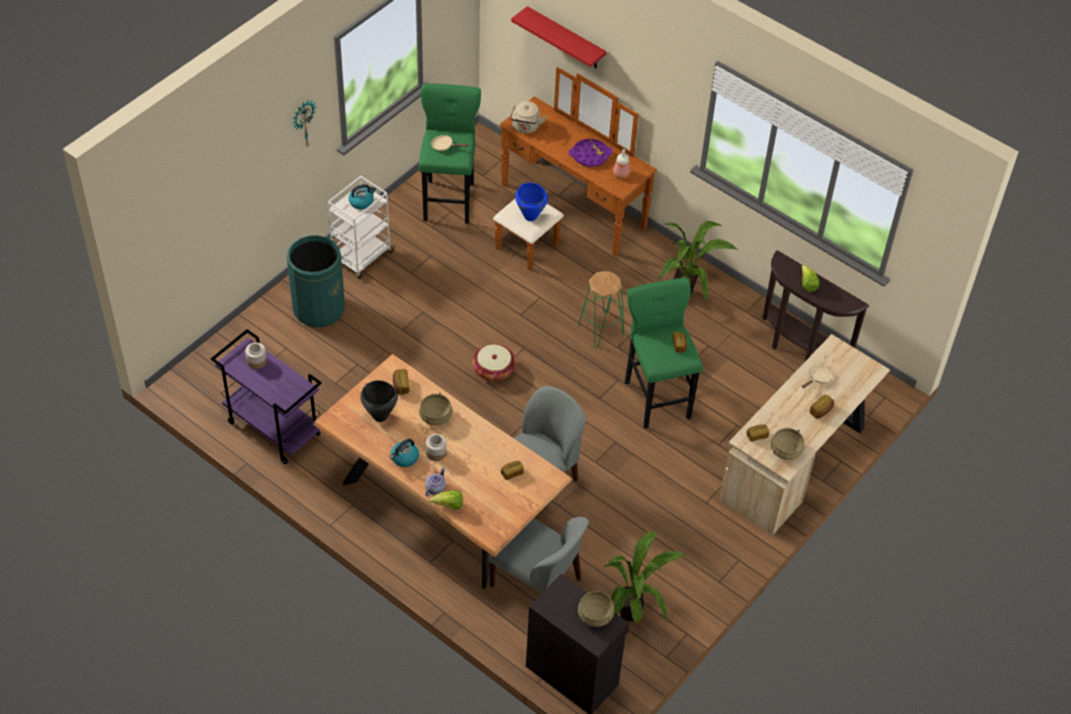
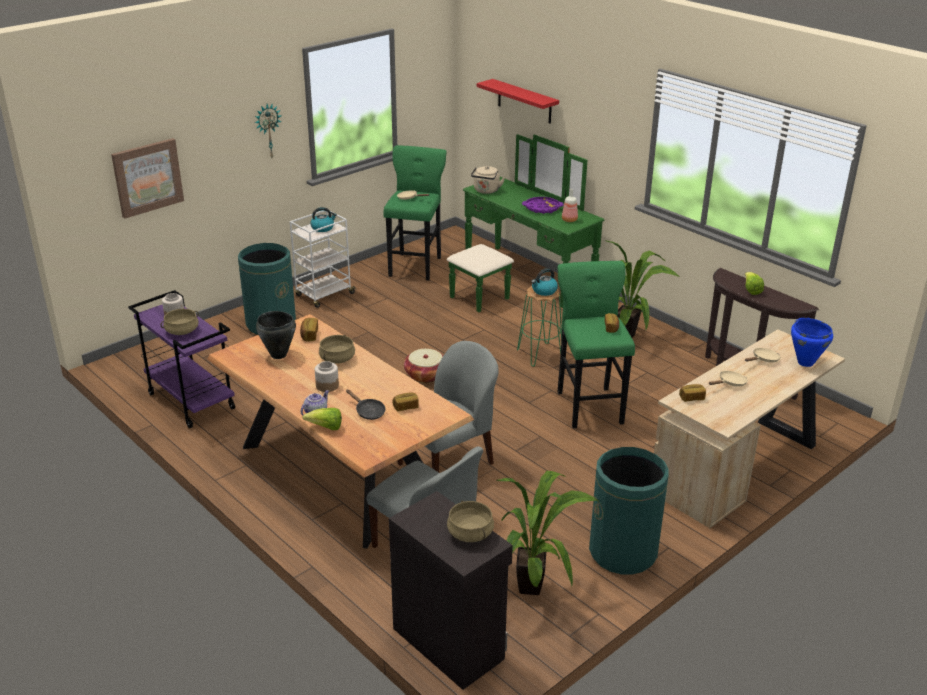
camera: 10 degrees right, 20 degrees down
(199, 212) = (147, 177): none -> picture
(404, 458) = (291, 387): kettle -> kettle (544, 291)
(480, 482) = (368, 412): none -> black frying pan
(530, 216) = (481, 256): blue cooking pot -> blue cooking pot (805, 362)
(563, 216) = (518, 281): brown dresser -> green dresser
(701, 569) = (623, 552): none -> green trash can
(786, 450) = (725, 411): beige cooking pot -> beige cooking pot (182, 331)
(789, 413) = (730, 383): none -> beige frying pan
(821, 411) = (767, 384): bread -> none

